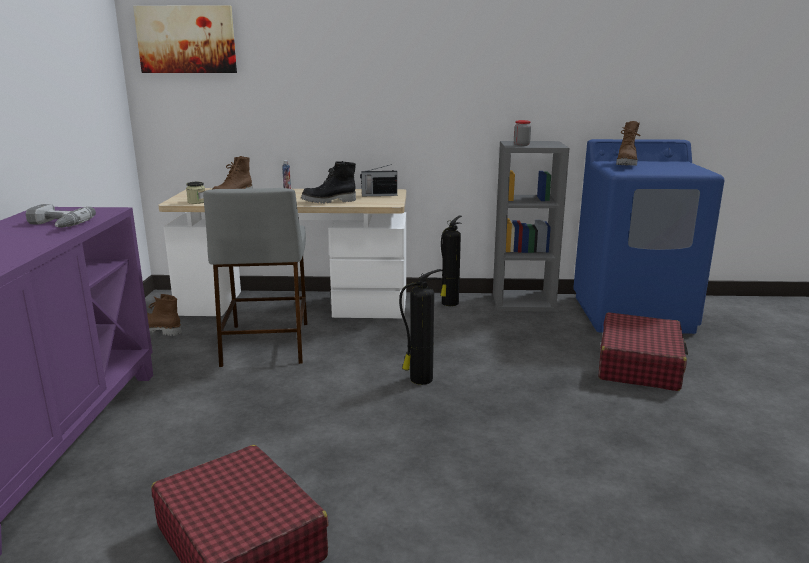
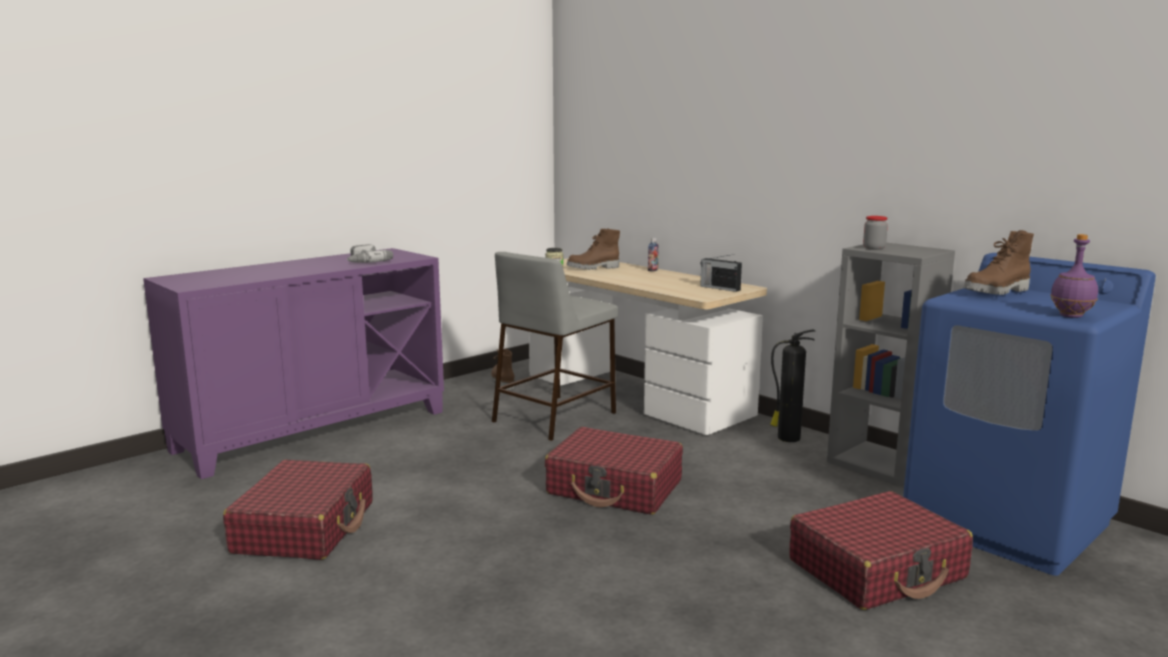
camera: 45 degrees right, 5 degrees down
(187, 39) = (596, 111): picture -> none
(329, 201) = (655, 285): black boot -> none
(420, 379) = (615, 488): fire extinguisher -> red suitcase
(697, 171) = (1070, 316): none -> purple bottle

